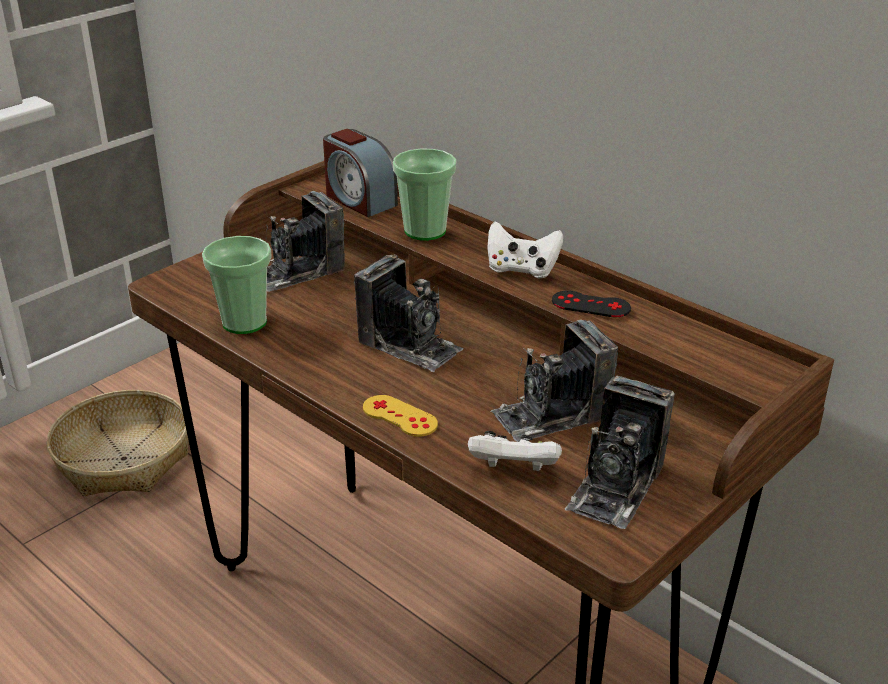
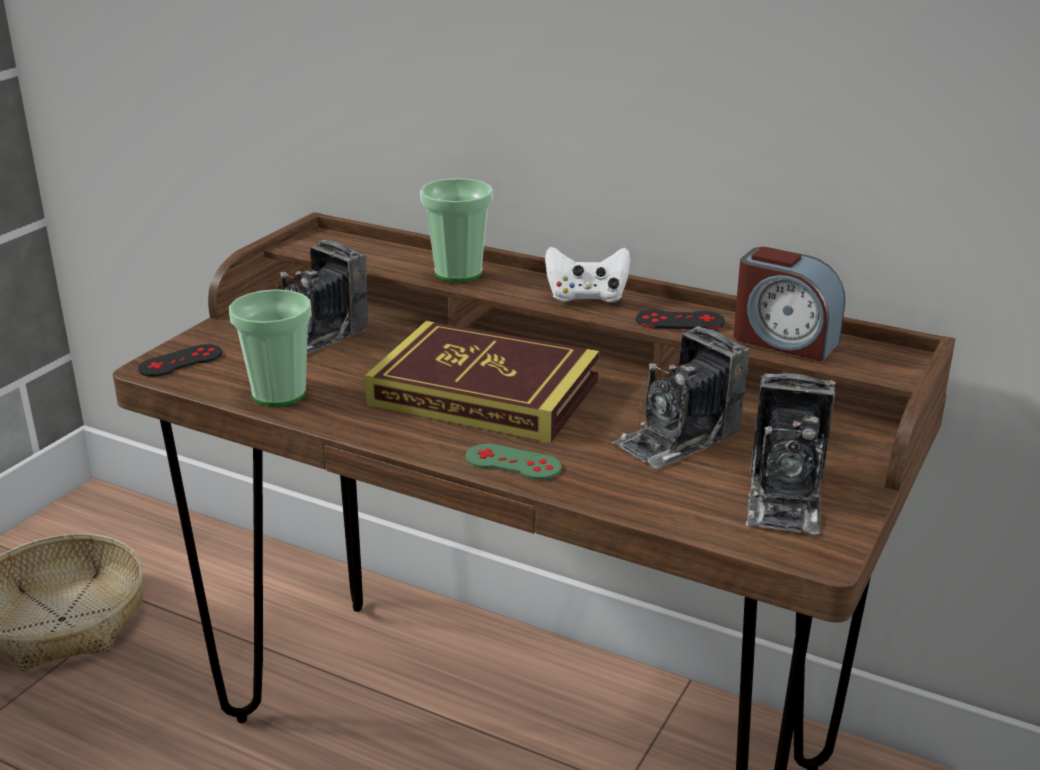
camera: 15 degrees left, 5 degrees down
(183, 281) = (180, 361): none -> black game controller
(359, 200) = (365, 251): alarm clock -> alarm clock (784, 340)
(399, 416) = (513, 463): yellow game controller -> green game controller
(409, 345) = (484, 392): camera -> book
(514, 470) = (669, 496): white game controller -> none

